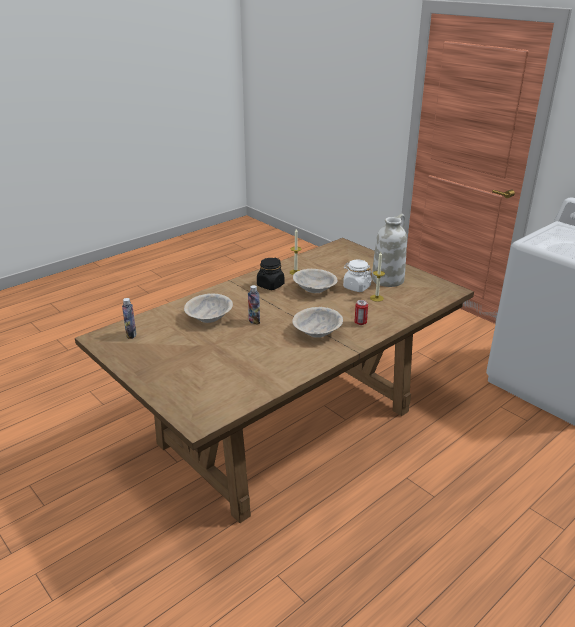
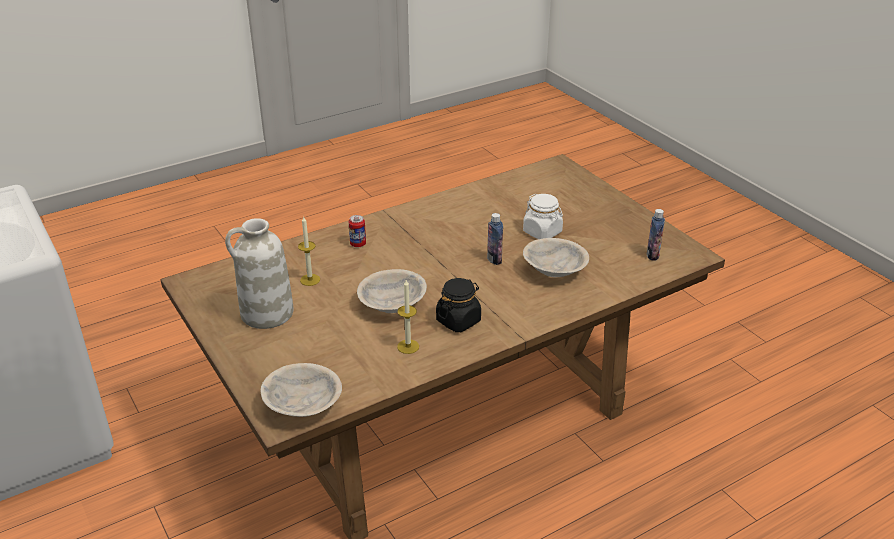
camera: 170 degrees left, 5 degrees up
(317, 332) = (418, 237): beige bowl -> beige bowl (302, 405)
(356, 287) = (326, 303): white jar -> white jar (542, 232)

